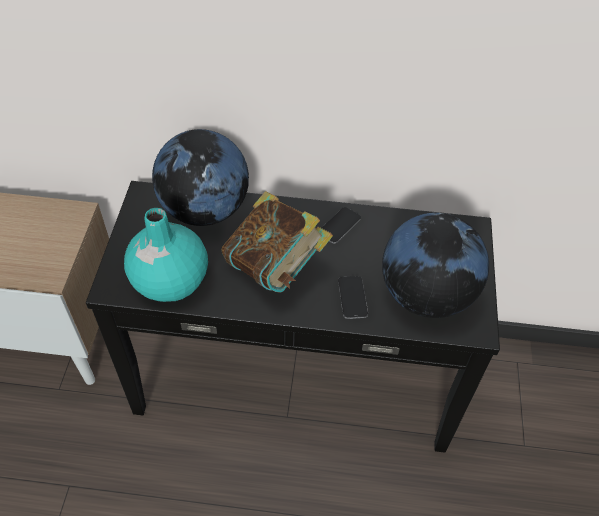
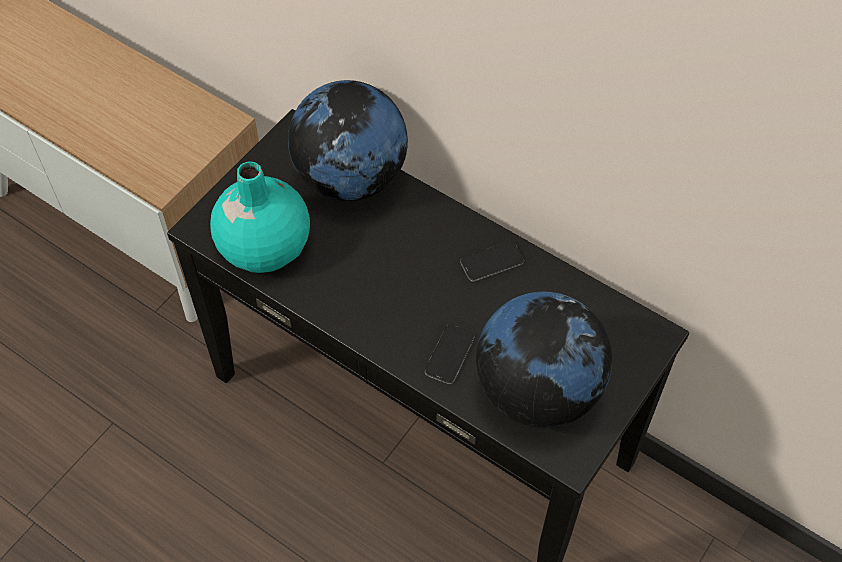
camera: 30 degrees right, 5 degrees up
(275, 266) = (387, 279): book -> none

